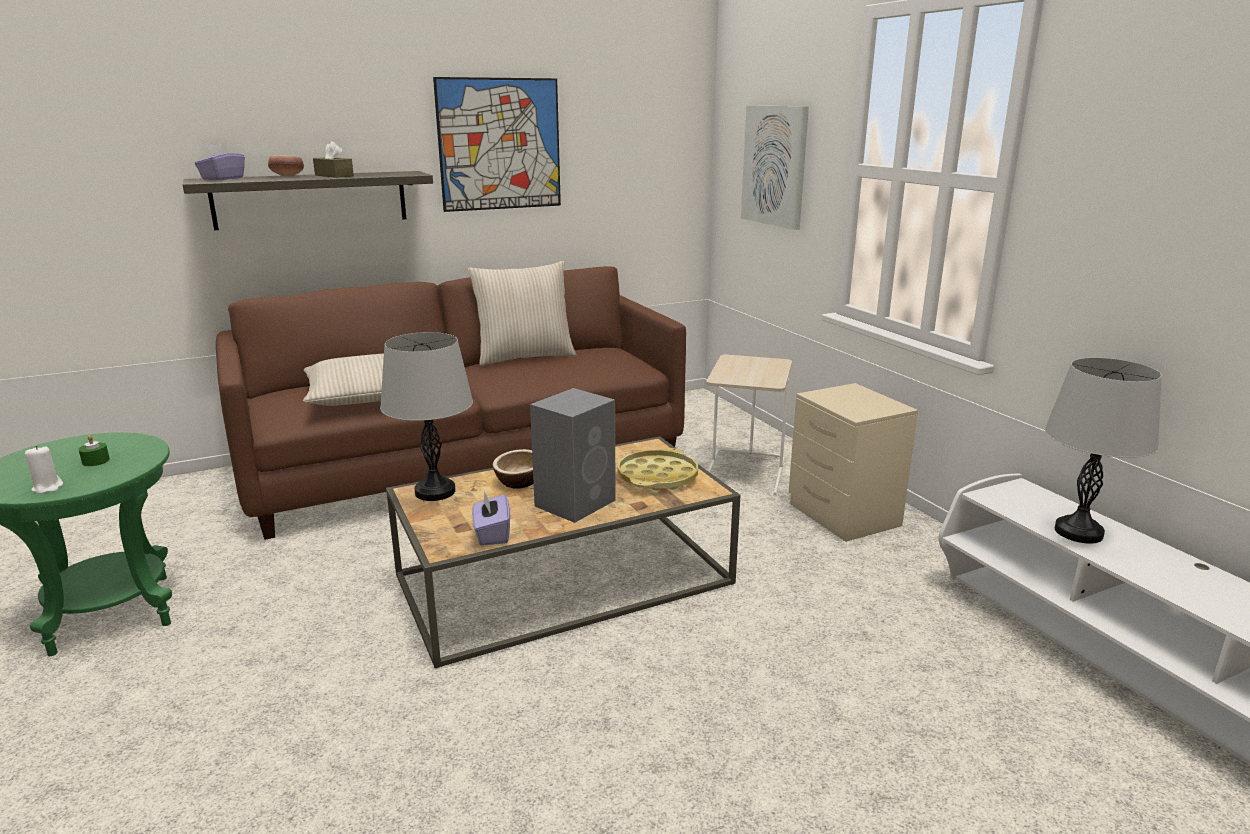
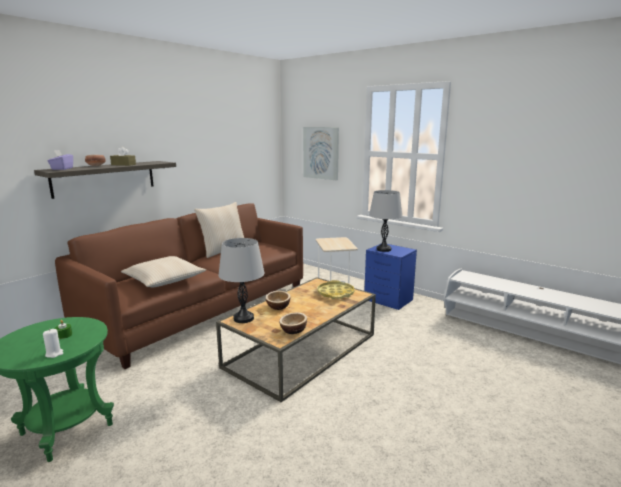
camera: 25 degrees left, 5 degrees down
(492, 534) = (293, 330): purple tissue box -> bowl
(500, 144) = (195, 146): picture -> none
(576, 502) = (314, 310): grey speaker -> none
(843, 516) = (389, 300): beige nightstand -> blue nightstand
(1078, 532) = (498, 284): grey table lamp -> grey table lamp (383, 249)

